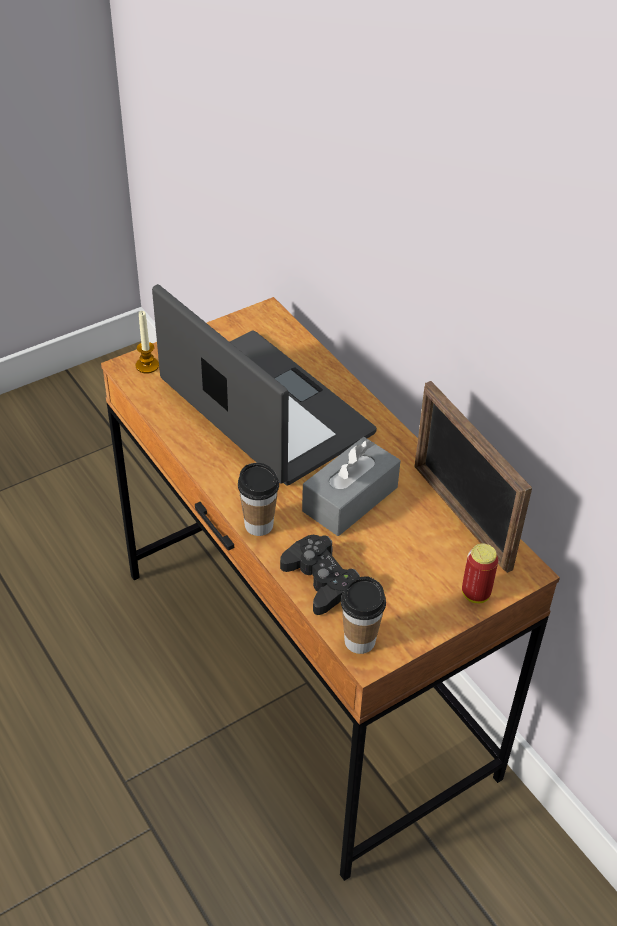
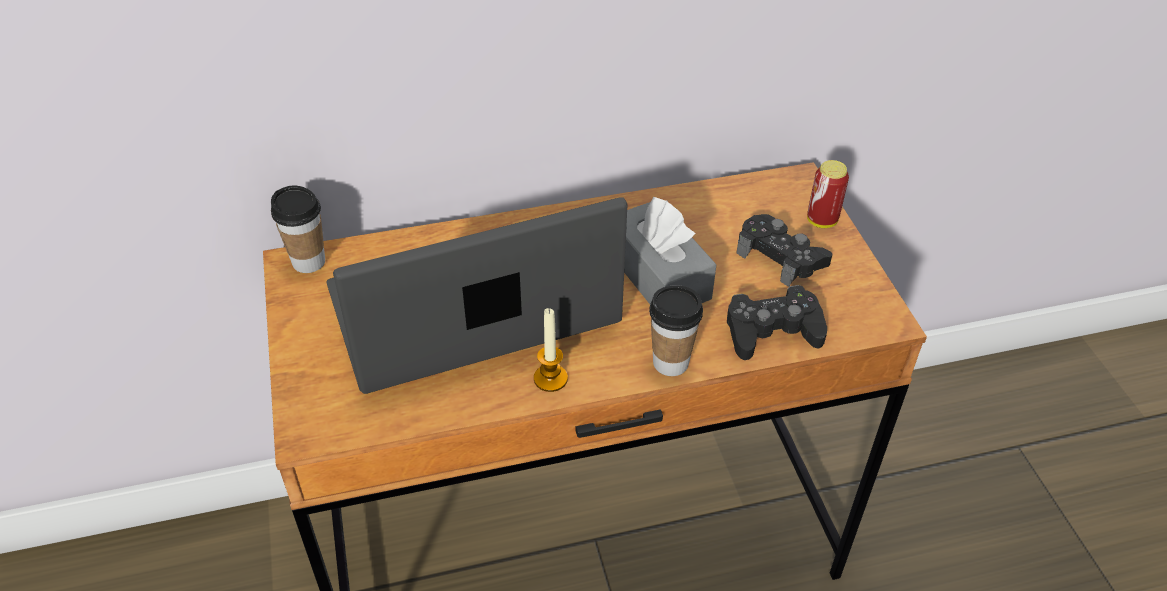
camera: 70 degrees left, 0 degrees up
(147, 366) = (318, 409): candle -> candle (550, 378)
(359, 641) = (865, 321): cup -> cup (309, 262)
(412, 572) = (781, 257): none -> black game controller
(460, 516) = (714, 200): picture frame -> none

